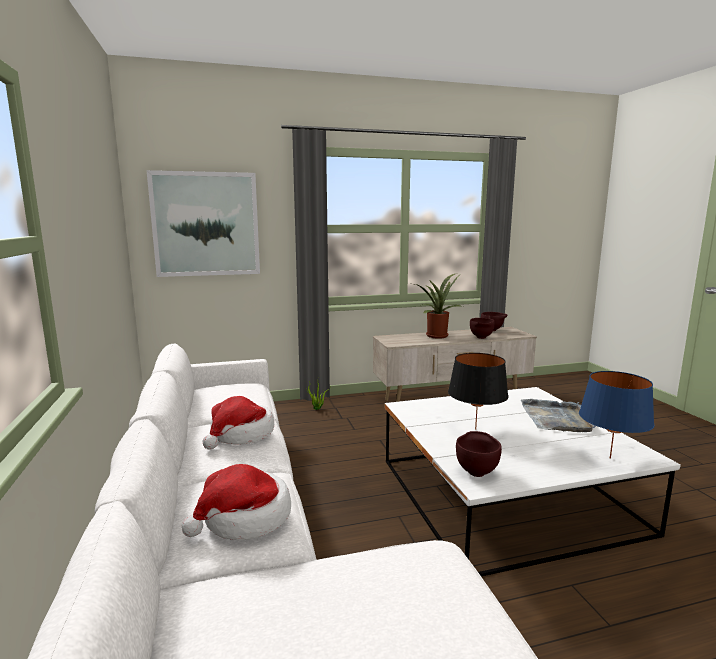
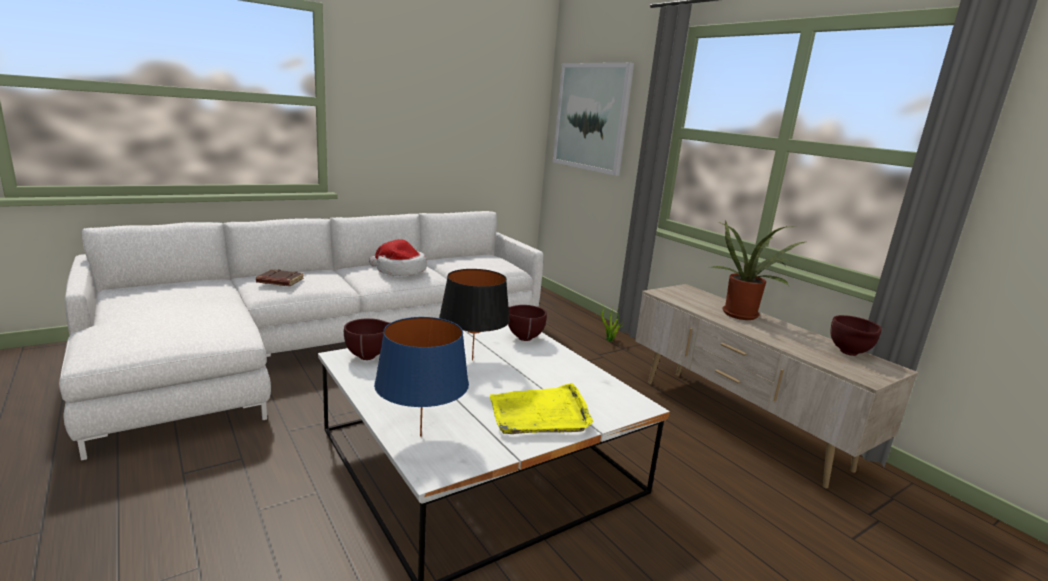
camera: 70 degrees right, 5 degrees up
(245, 518) = (279, 281): hat -> brown book
(481, 338) = (778, 342): brown bowl -> brown bowl (522, 338)
(557, 418) = (539, 413): grey tray -> yellow tray

